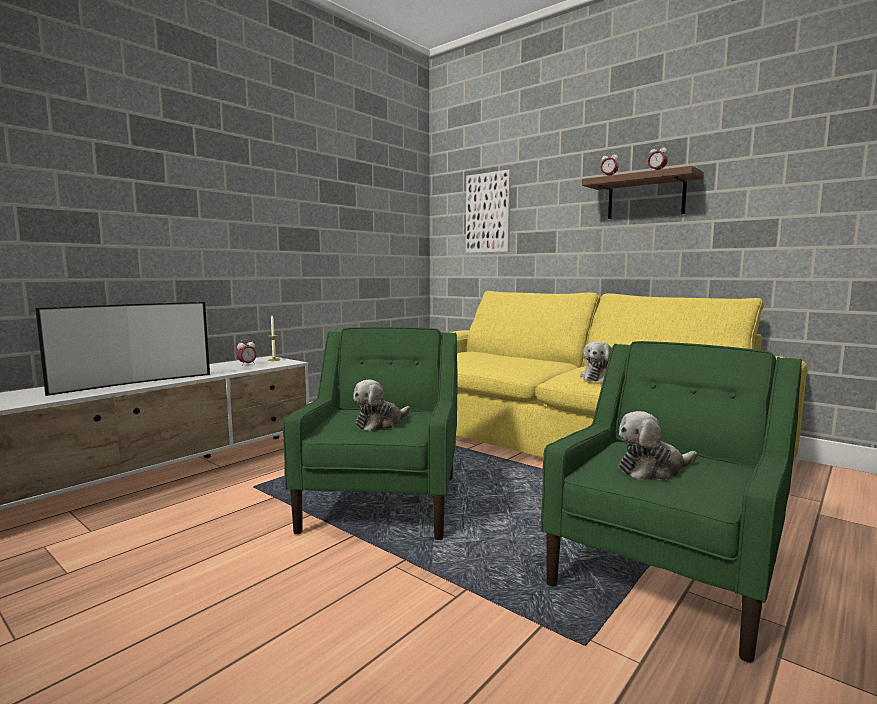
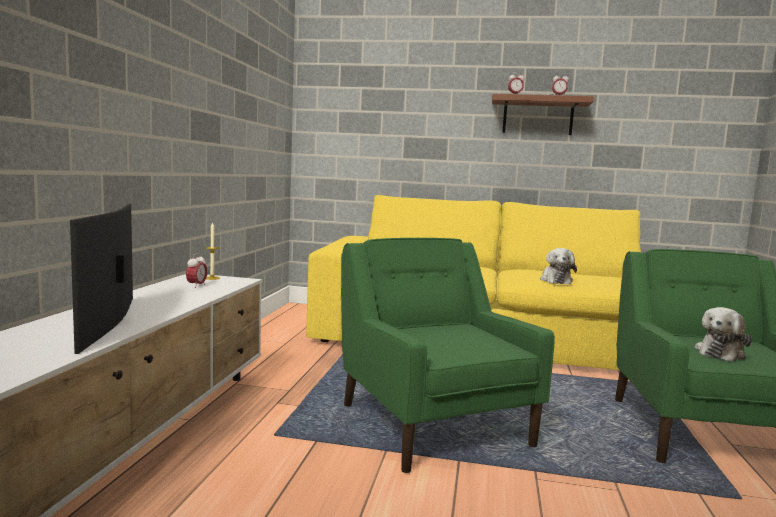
camera: 30 degrees left, 0 degrees up
(133, 383) = (117, 321): television -> television turned 150 degrees clockwise
(380, 423) = (456, 340): plush toy -> none
(488, 213) = (371, 113): picture -> none

